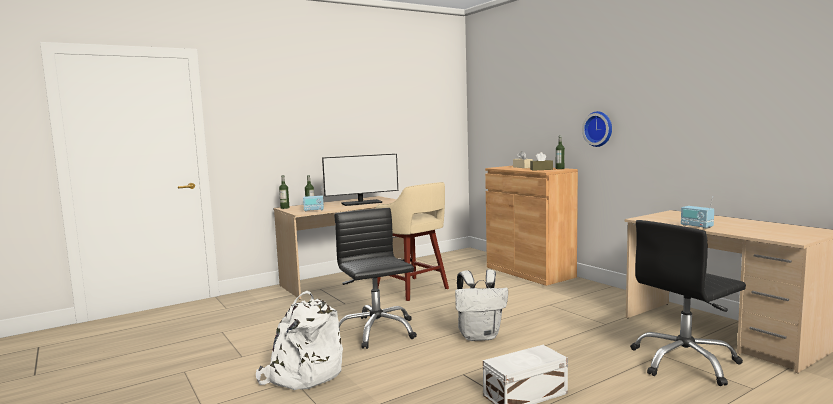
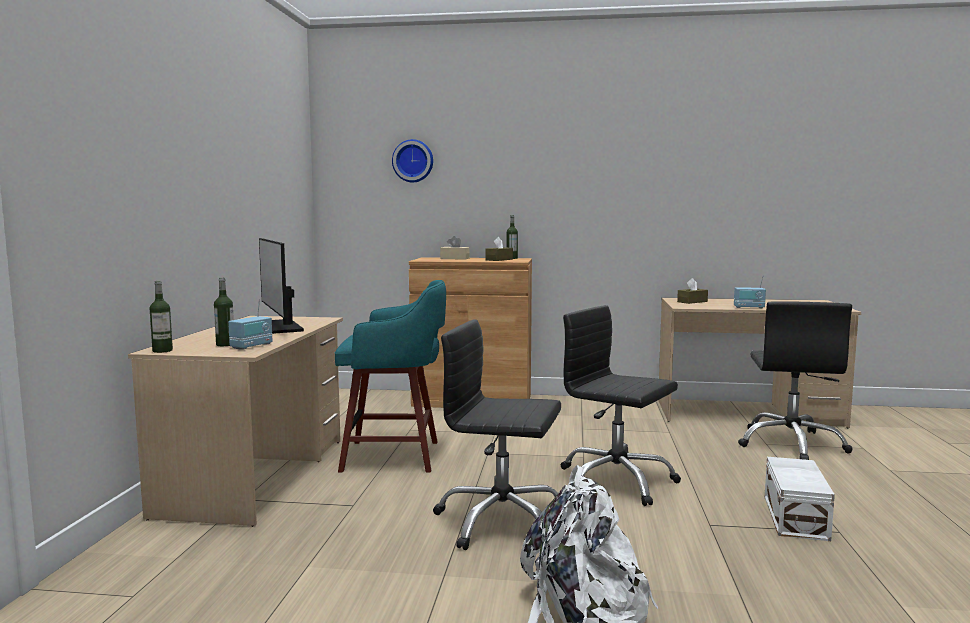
camera: 50 degrees left, 0 degrees up
(361, 203) = (281, 327): monitor -> monitor turned 135 degrees clockwise
(412, 289) = (395, 456): beige stool -> turquoise stool
(480, 336) = (615, 481): white backpack -> black office chair
(599, 129) = (561, 208): wall clock -> wall clock (413, 161)
(674, 216) = (692, 302): none -> brown tissue box

